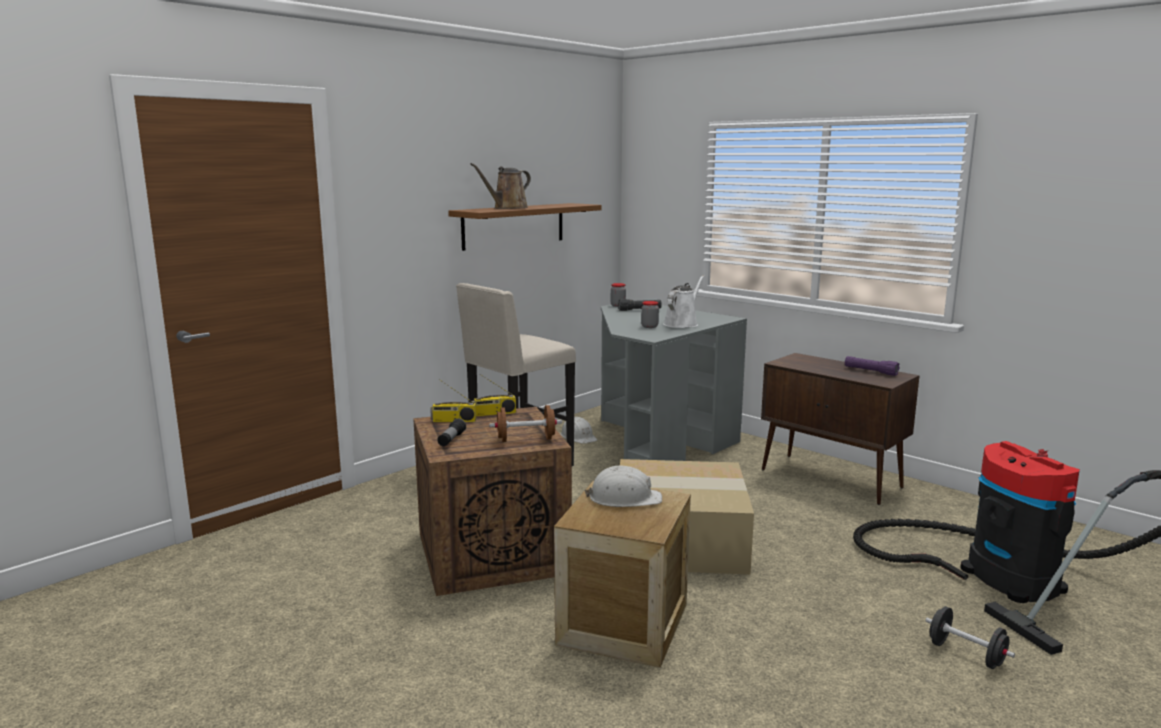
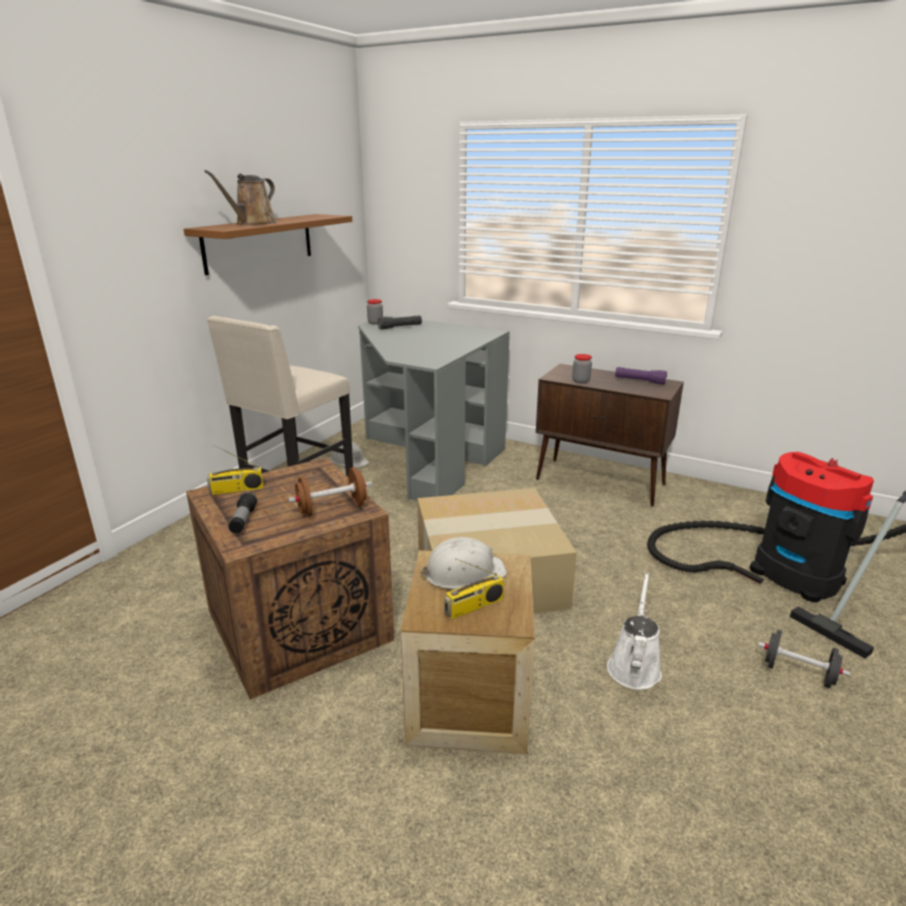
camera: 15 degrees left, 10 degrees up
(494, 413) = (282, 473): radio -> radio (474, 607)
(649, 326) = (421, 348): jar -> jar (581, 381)
(682, 324) = (451, 342): white watering can -> white watering can (634, 665)

